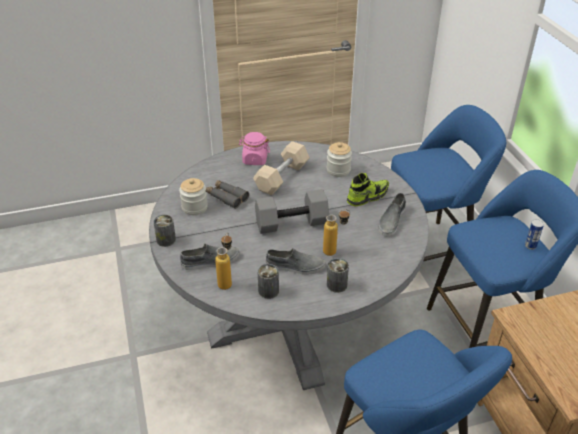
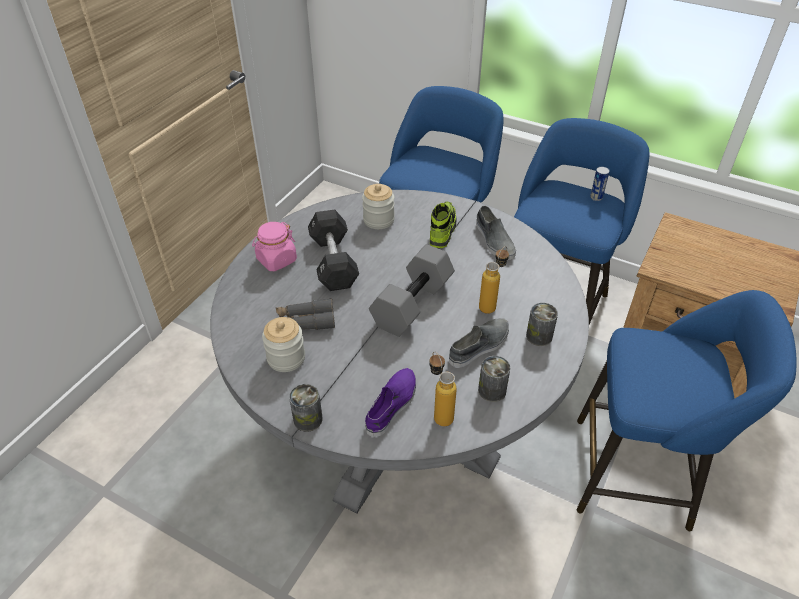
camera: 45 degrees left, 5 degrees up
(210, 261) = (392, 405): grey shoe -> purple shoe
(282, 177) = (333, 262): beige dumbbell -> black dumbbell

